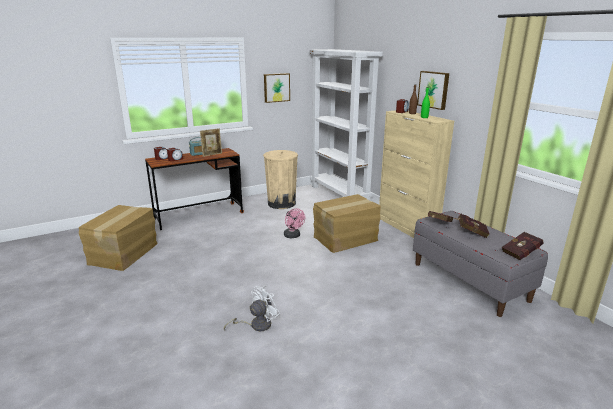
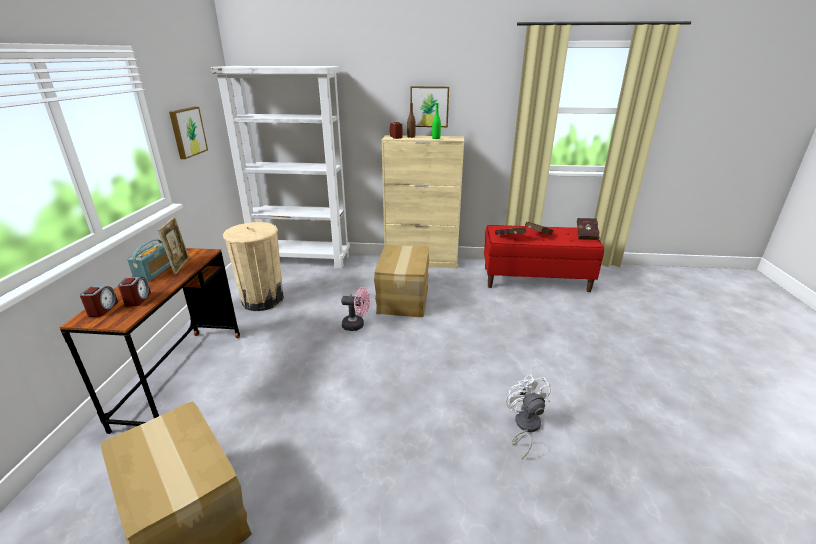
camera: 55 degrees left, 5 degrees up
(469, 281) = (535, 279): grey bench -> red bench

